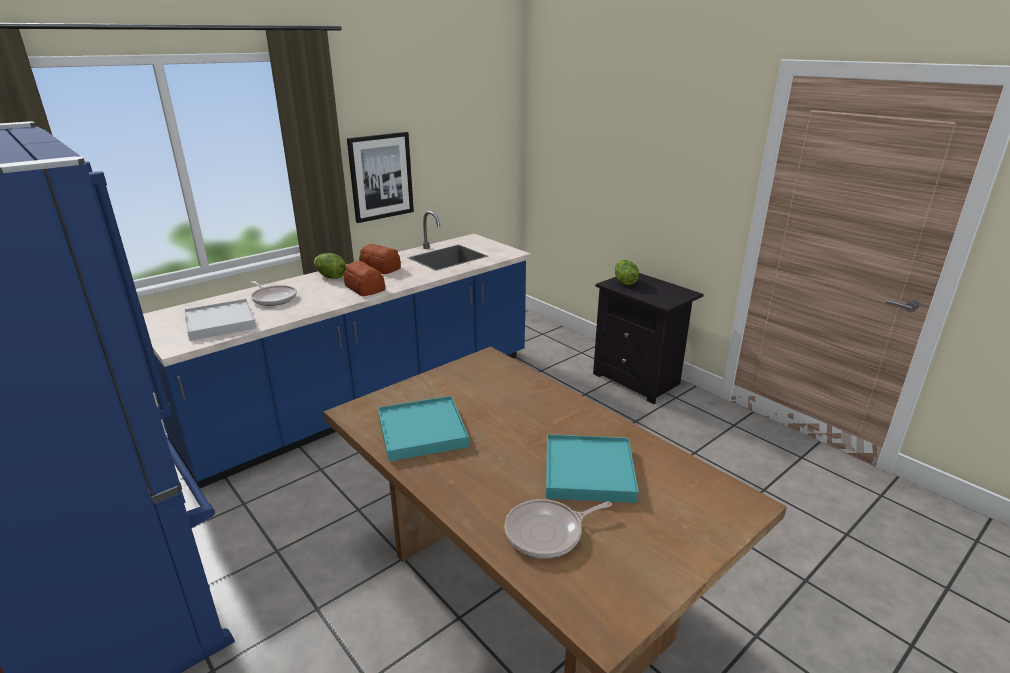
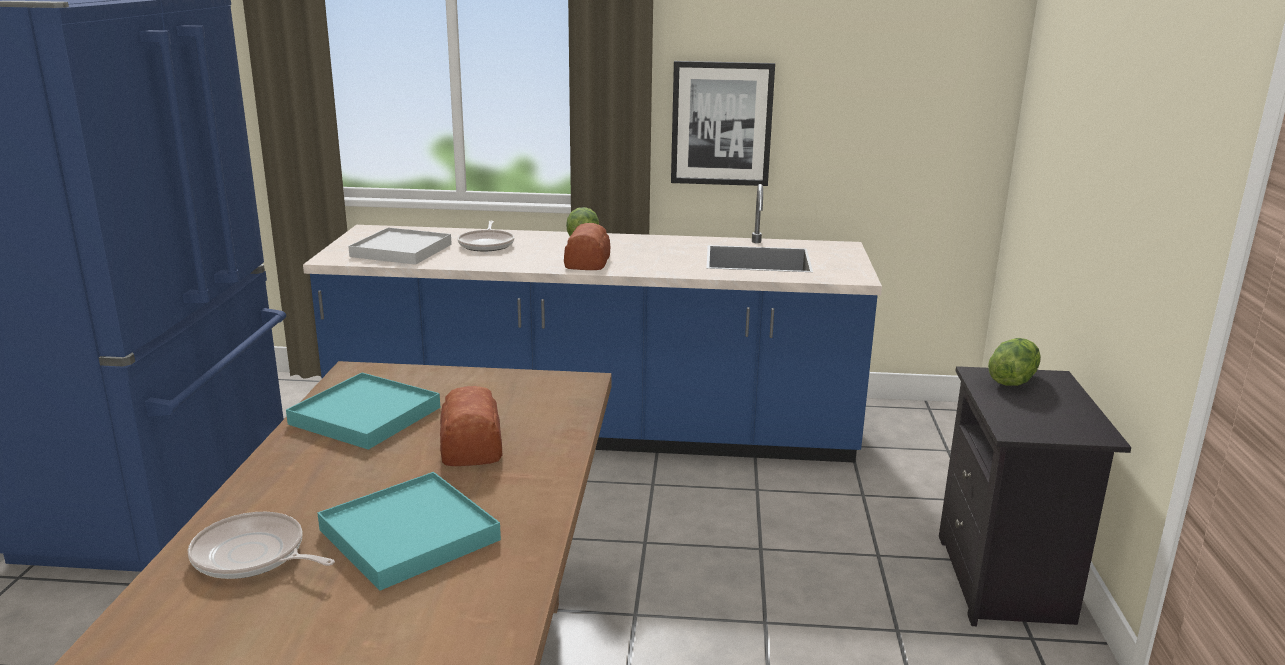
camera: 45 degrees right, 5 degrees down
(380, 267) = (652, 247): bread -> bread (473, 444)

